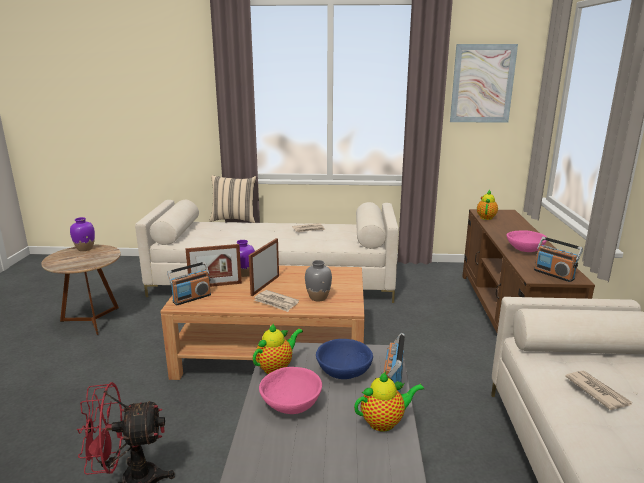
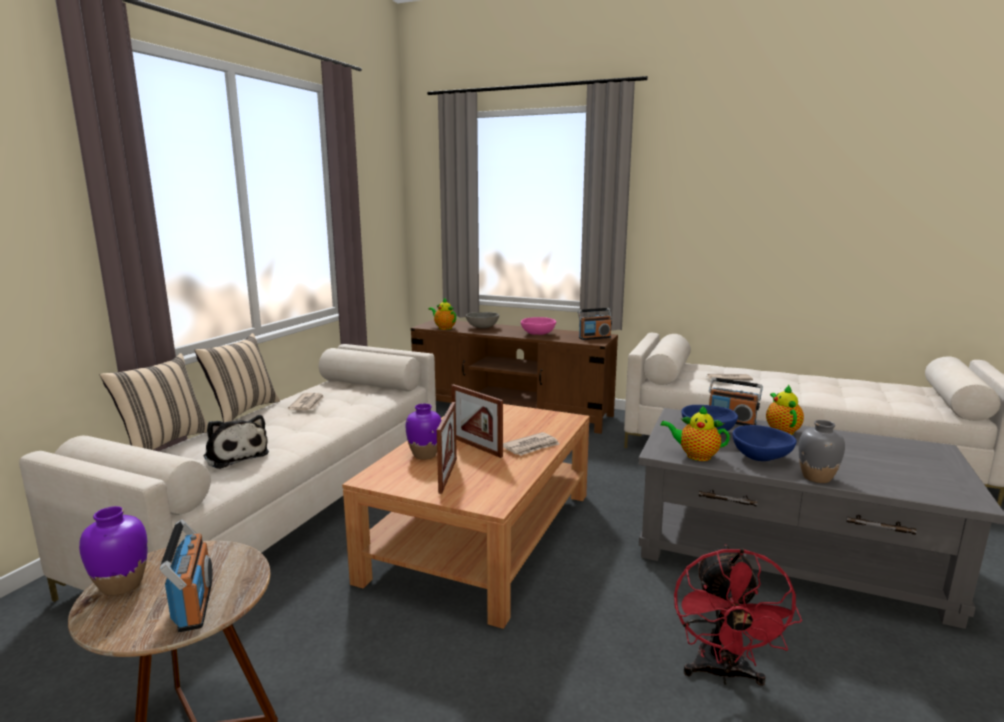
camera: 70 degrees left, 5 degrees down
(191, 298) = (478, 493): radio -> radio (194, 604)
(224, 235) = (235, 455): none -> plush toy
(276, 367) = (695, 456): teapot -> teapot turned 45 degrees counterclockwise
(288, 220) = (242, 411): none -> beige pillow
(290, 404) = (760, 457): pink bowl -> blue bowl
(318, 298) = (534, 426): grey vase -> grey vase (817, 477)
(482, 84) = (373, 191): picture -> none
(512, 228) = (482, 327): none -> grey bowl

